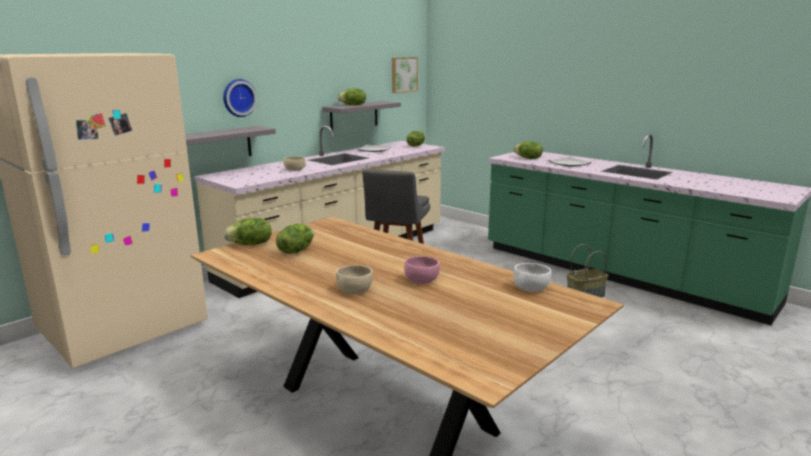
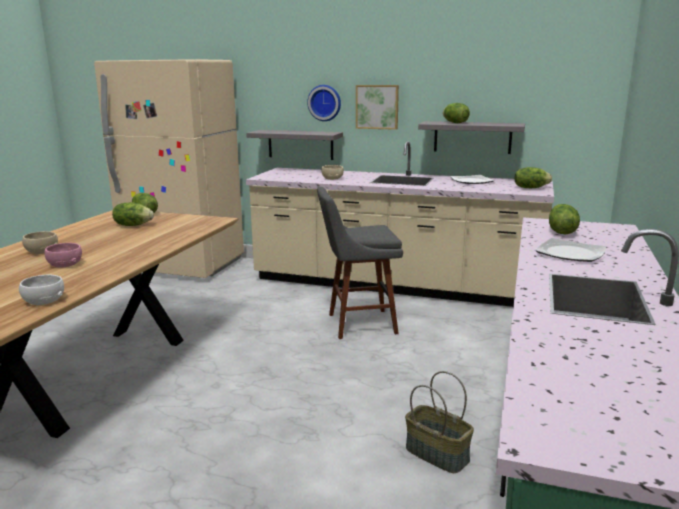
camera: 65 degrees right, 0 degrees up
(403, 74) = (572, 90): picture -> picture (377, 107)

